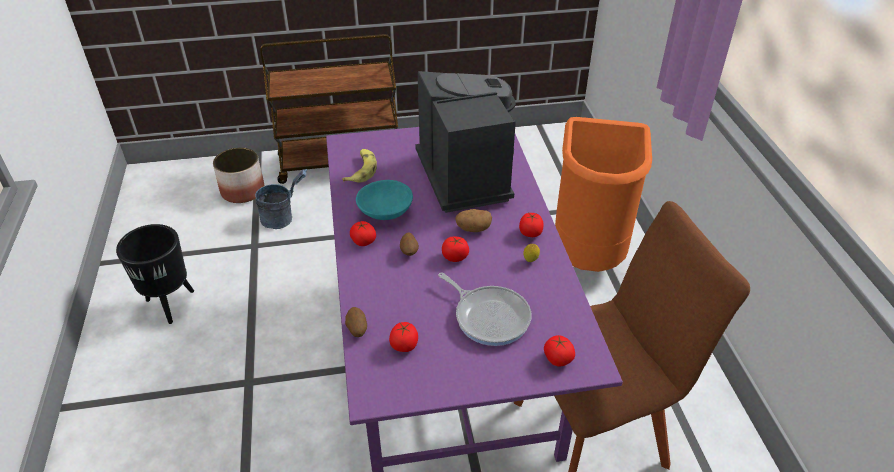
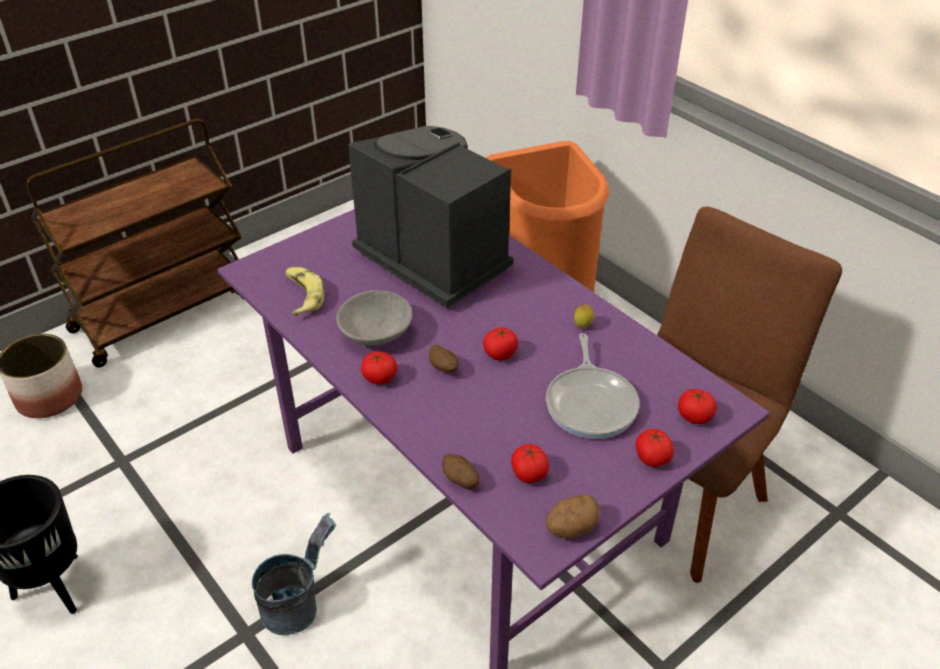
camera: 30 degrees left, 0 degrees up
(283, 218) = (137, 411): grey bucket -> grey bucket (298, 604)
(386, 212) = (376, 334): turquoise bowl -> grey bowl
(473, 228) = (493, 315): potato -> potato (570, 528)
(489, 316) = (591, 403): frying pan -> frying pan turned 75 degrees clockwise
(530, 233) = (557, 297): tomato -> tomato (652, 458)

